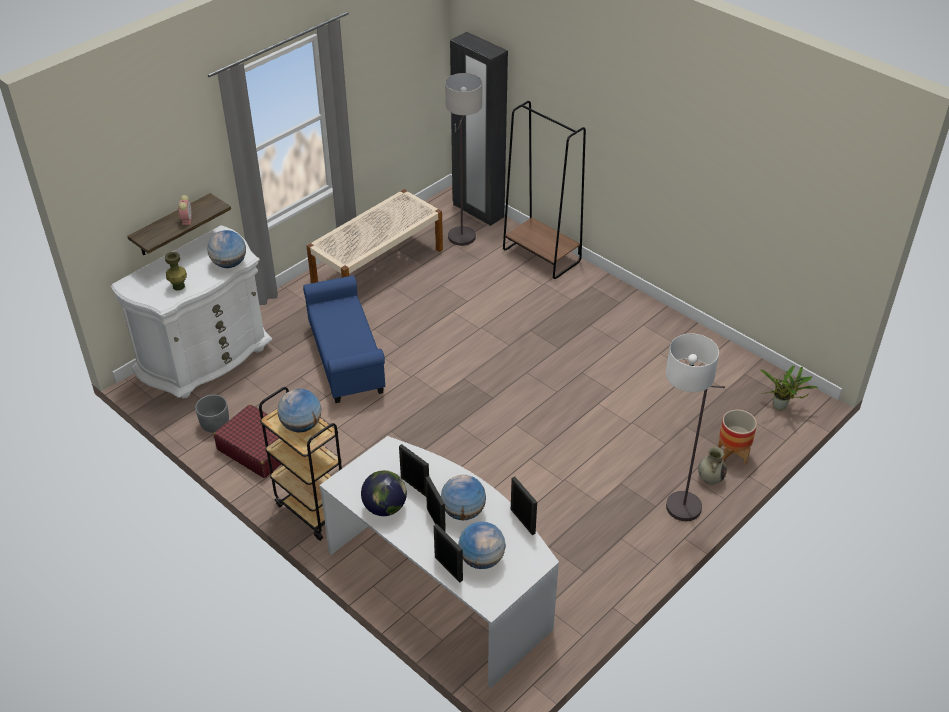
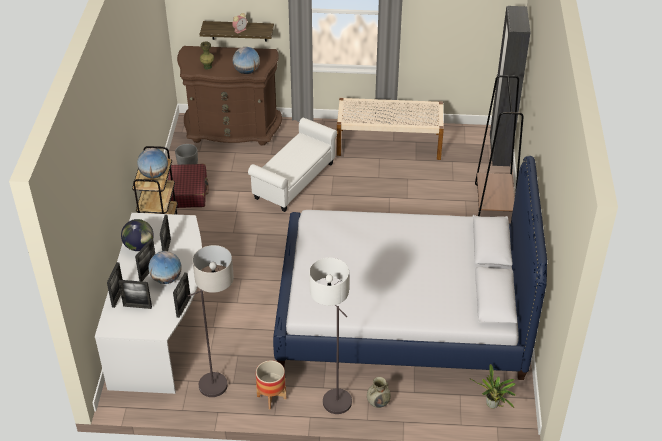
camera: 50 degrees right, 0 degrees up
(208, 360) = (232, 132): white dresser -> brown dresser
(346, 359) = (294, 180): blue ottoman -> white ottoman
(463, 232) = (470, 158): grey floor lamp -> grey floor lamp (221, 382)
(481, 559) = (137, 306): globe -> picture frame
(609, 391) = (403, 308): none -> bed
(732, 454) = (414, 402): planter -> planter (271, 397)

